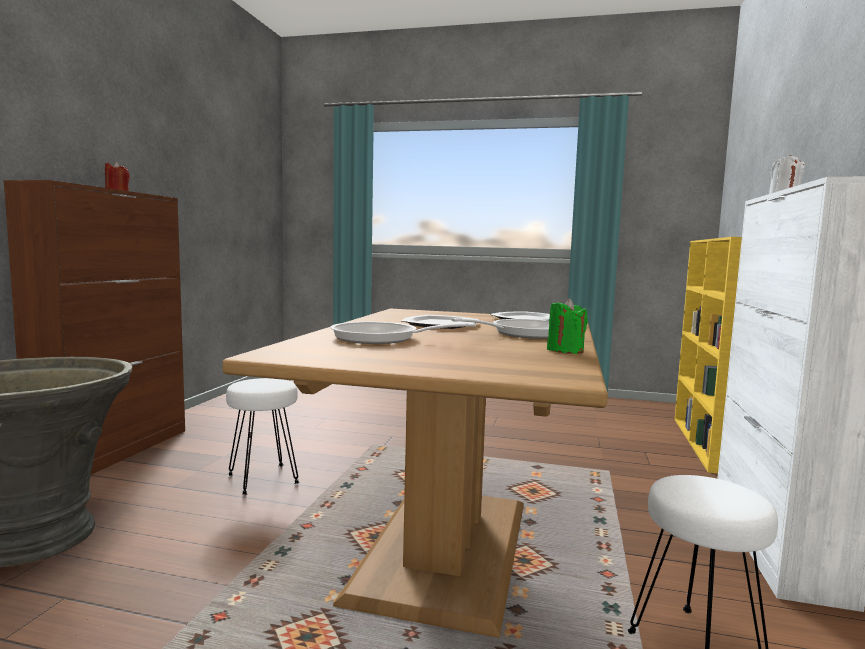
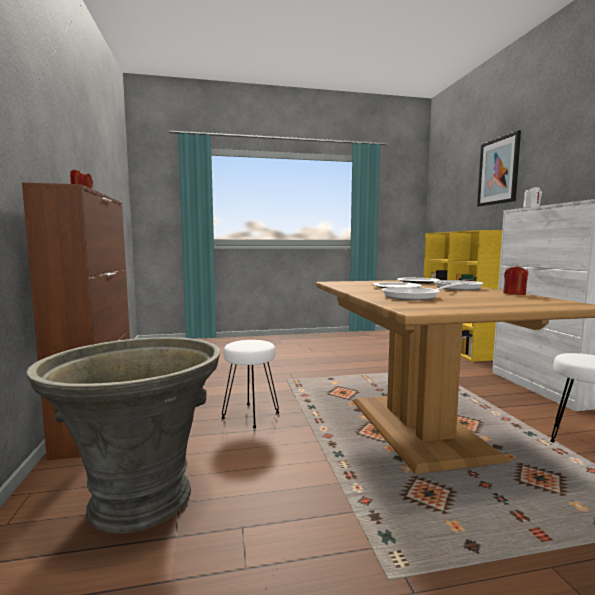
camera: 25 degrees left, 0 degrees up
(565, 350) = (514, 294): green candle -> red candle
(791, 127) = (498, 171): none -> picture

